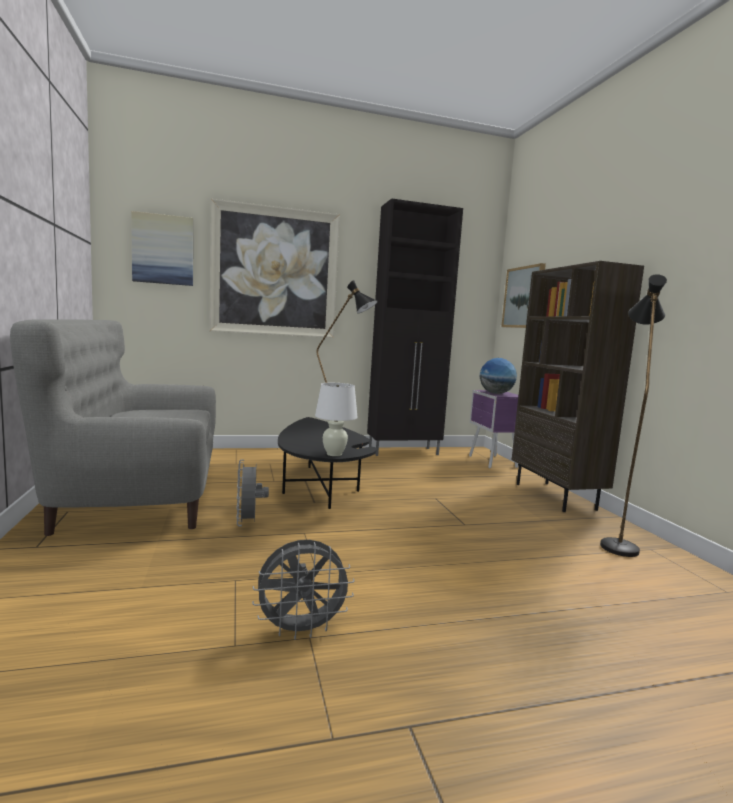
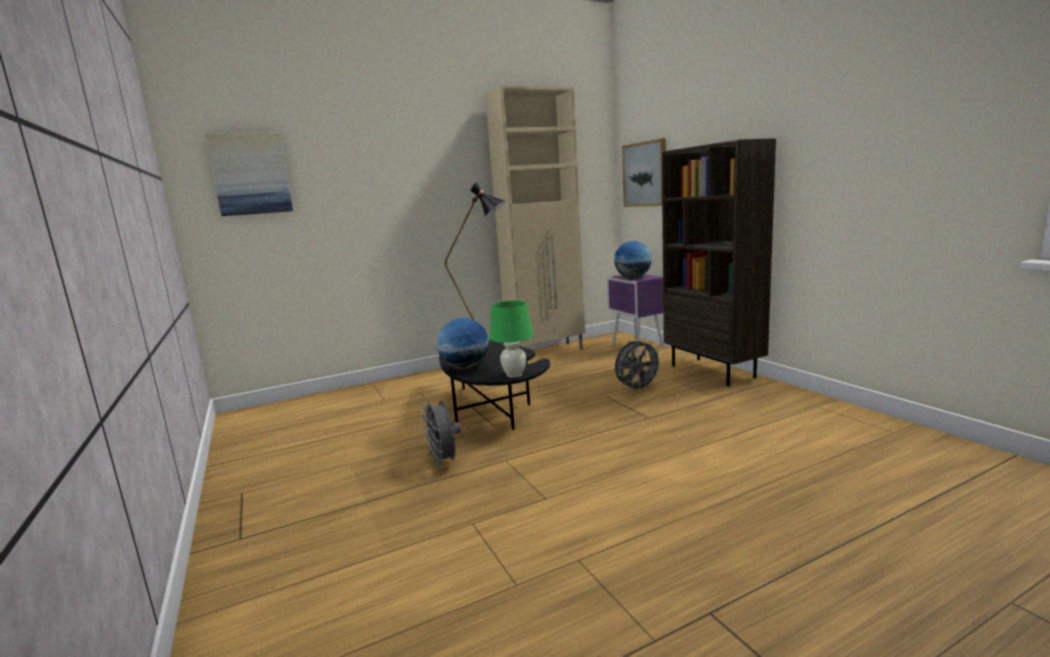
camera: 10 degrees left, 5 degrees up
(136, 493) = (302, 456): grey sofa -> none
(275, 272) = (382, 182): picture -> none
(296, 441) = (465, 368): none -> globe
(301, 630) = (566, 555): grey fan -> grey fan (637, 389)
(334, 454) = (514, 375): white table lamp -> green table lamp
(404, 452) = (547, 352): black cabinet -> beige cabinet
(616, 543) = (787, 407): black floor lamp -> none

